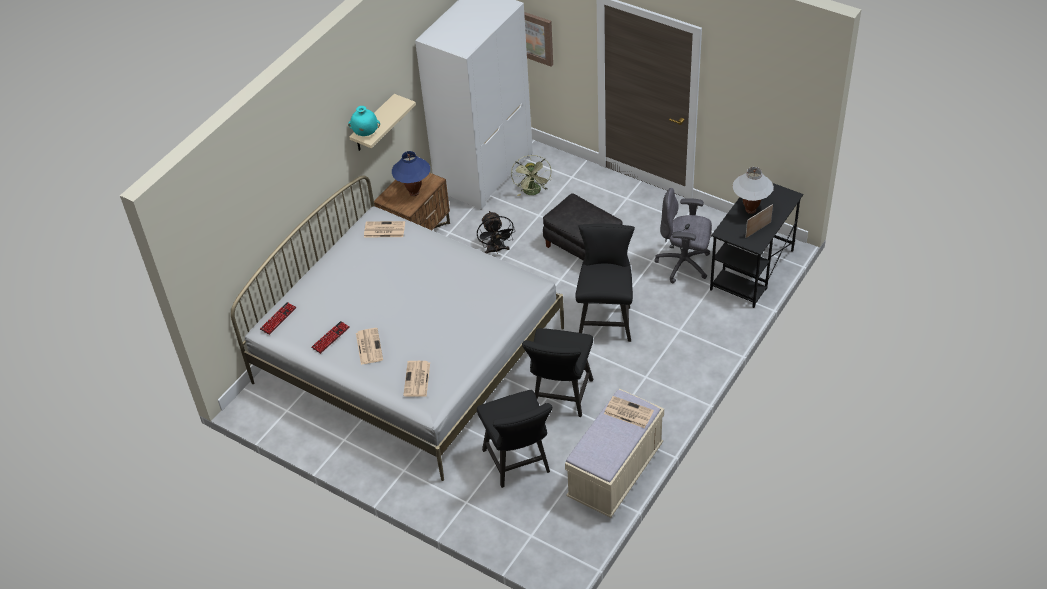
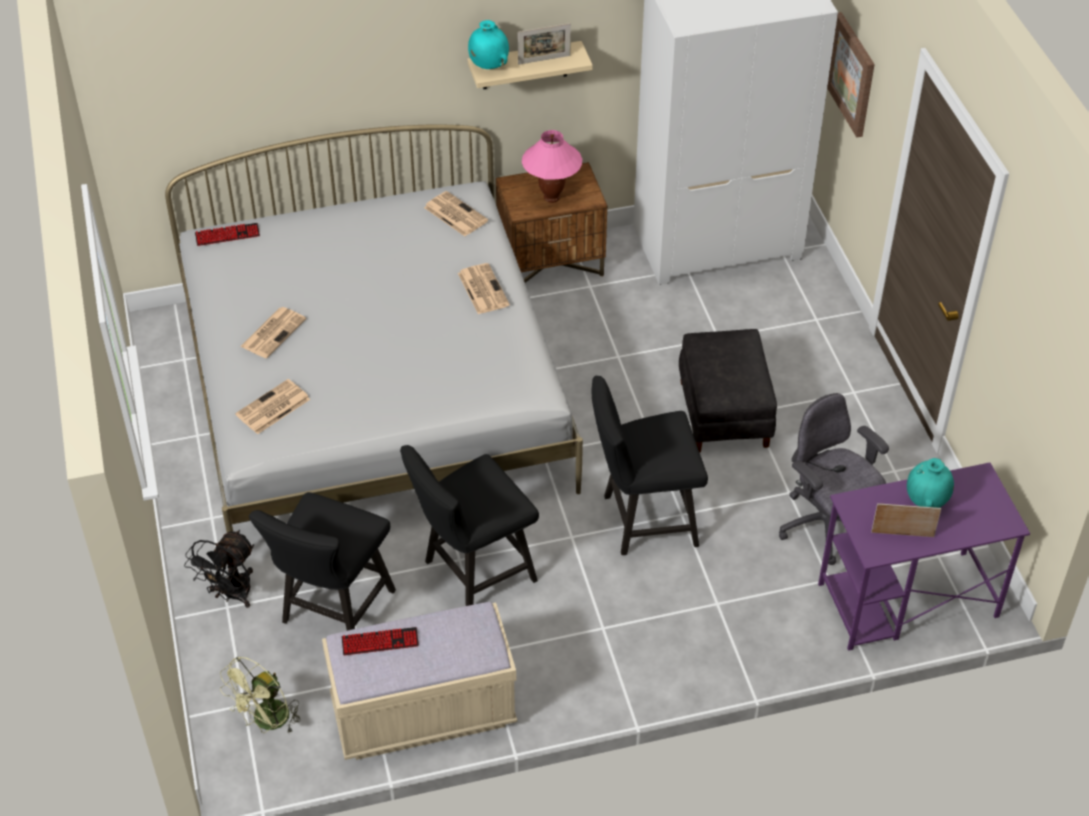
camera: 40 degrees right, 0 degrees up
(330, 338) = (249, 294): keyboard -> keyboard (380, 642)
(389, 113) = (544, 60): none -> picture frame
(414, 193) = (551, 197): blue table lamp -> pink table lamp
(496, 250) = (616, 344): black fan -> black fan (231, 595)
(533, 192) = (745, 306): green fan -> green fan (266, 722)
(605, 319) = (642, 520): black chair -> black chair turned 150 degrees counterclockwise
(628, 412) = (463, 638): newspaper -> newspaper (482, 289)
(750, 210) = (926, 501): white table lamp -> turquoise vase
(751, 270) = (906, 601): black desk -> purple desk

